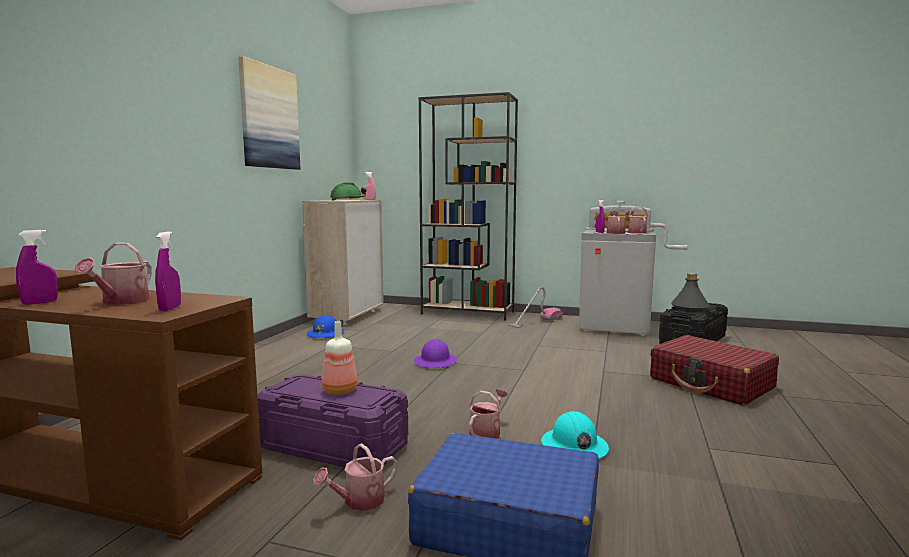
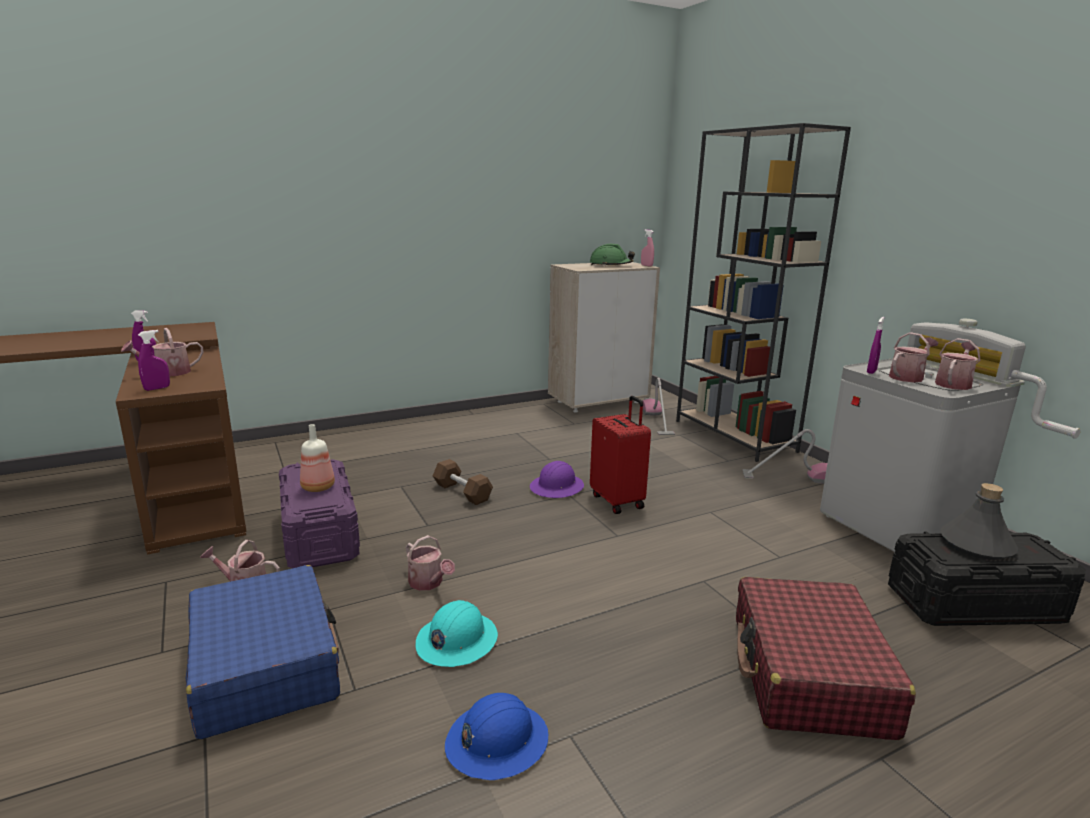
camera: 45 degrees right, 10 degrees up
(269, 118) = (507, 172): picture -> none
(325, 334) = (536, 418): blue hard hat -> blue hard hat (496, 741)
(380, 384) = (462, 492): none -> brown dumbbell
(410, 317) = (656, 421): none -> vacuum cleaner
(485, 356) = (618, 501): none -> red suitcase
(487, 432) = (428, 583): watering can -> watering can turned 60 degrees clockwise

